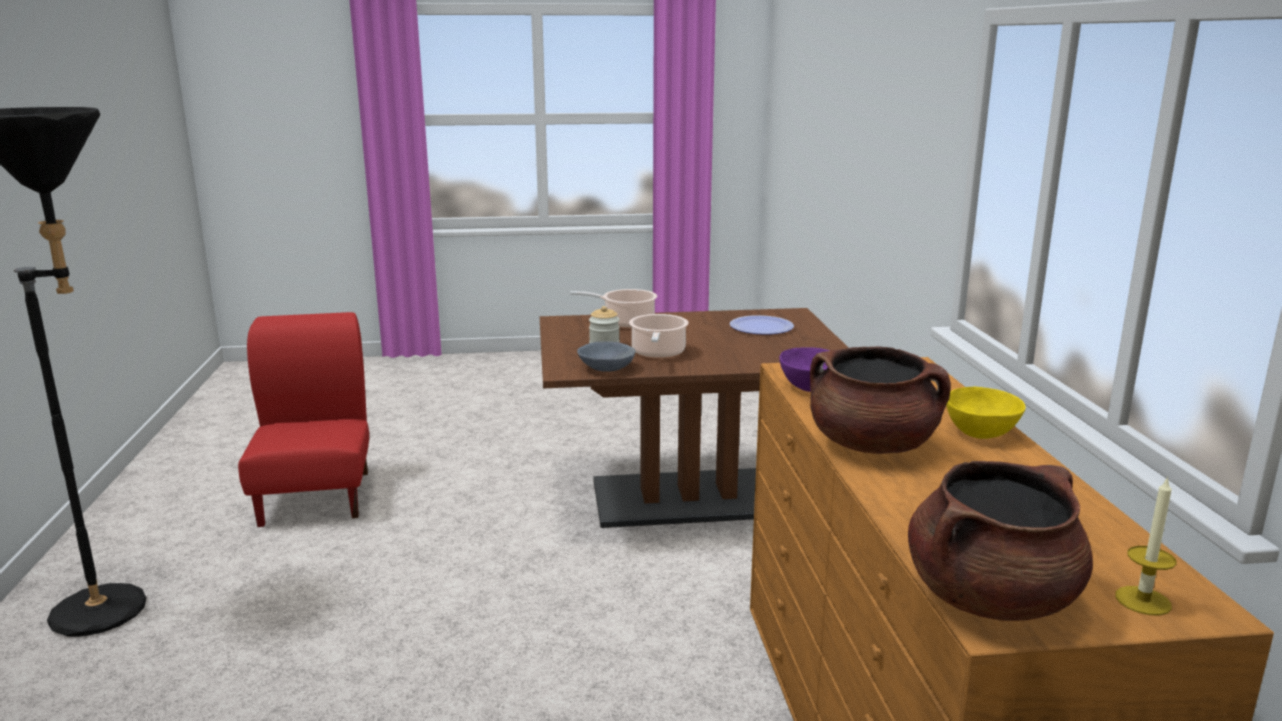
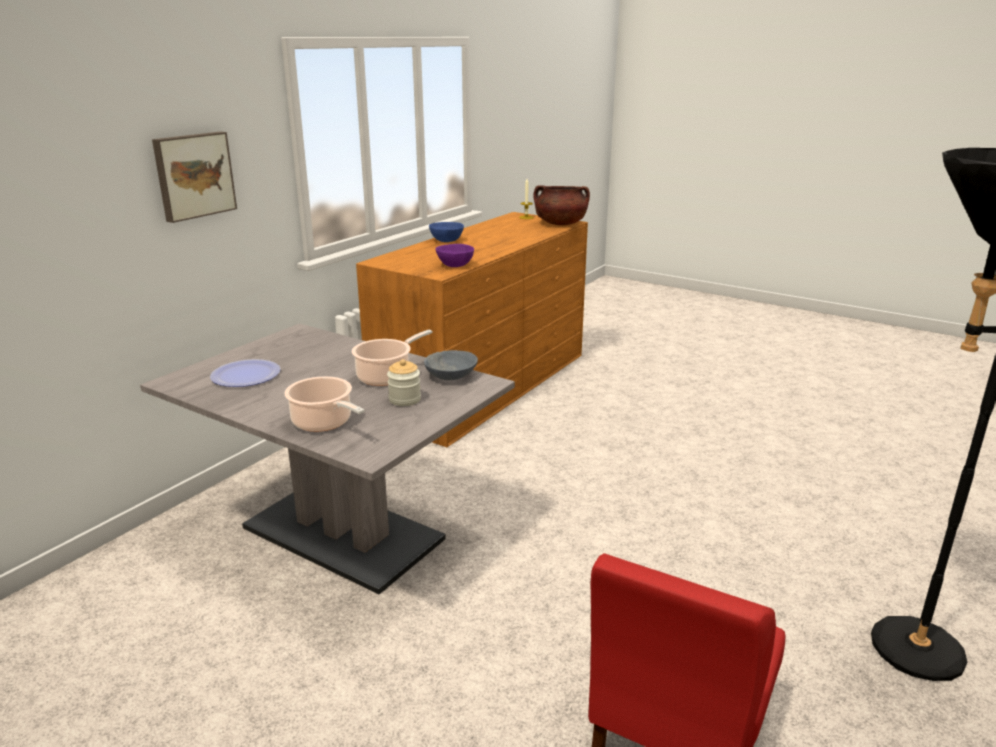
camera: 140 degrees left, 5 degrees up
(688, 499) = (343, 533): brown dining table -> grey dining table
(872, 445) = (496, 247): brown cooking pot -> none
(902, 161) = (193, 175): none -> picture
(981, 432) = (445, 241): yellow bowl -> blue bowl

